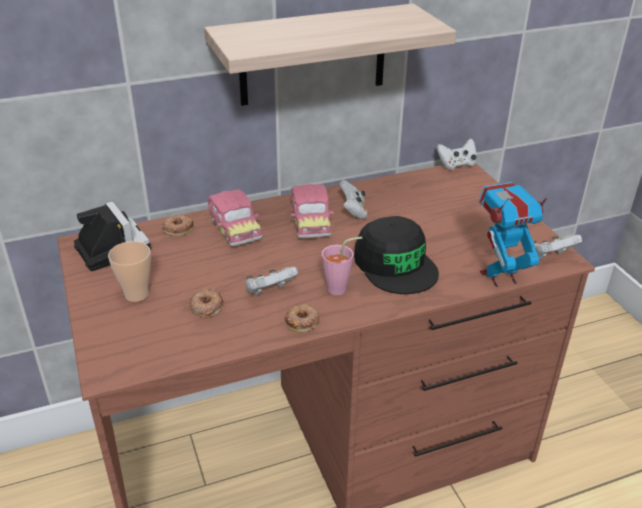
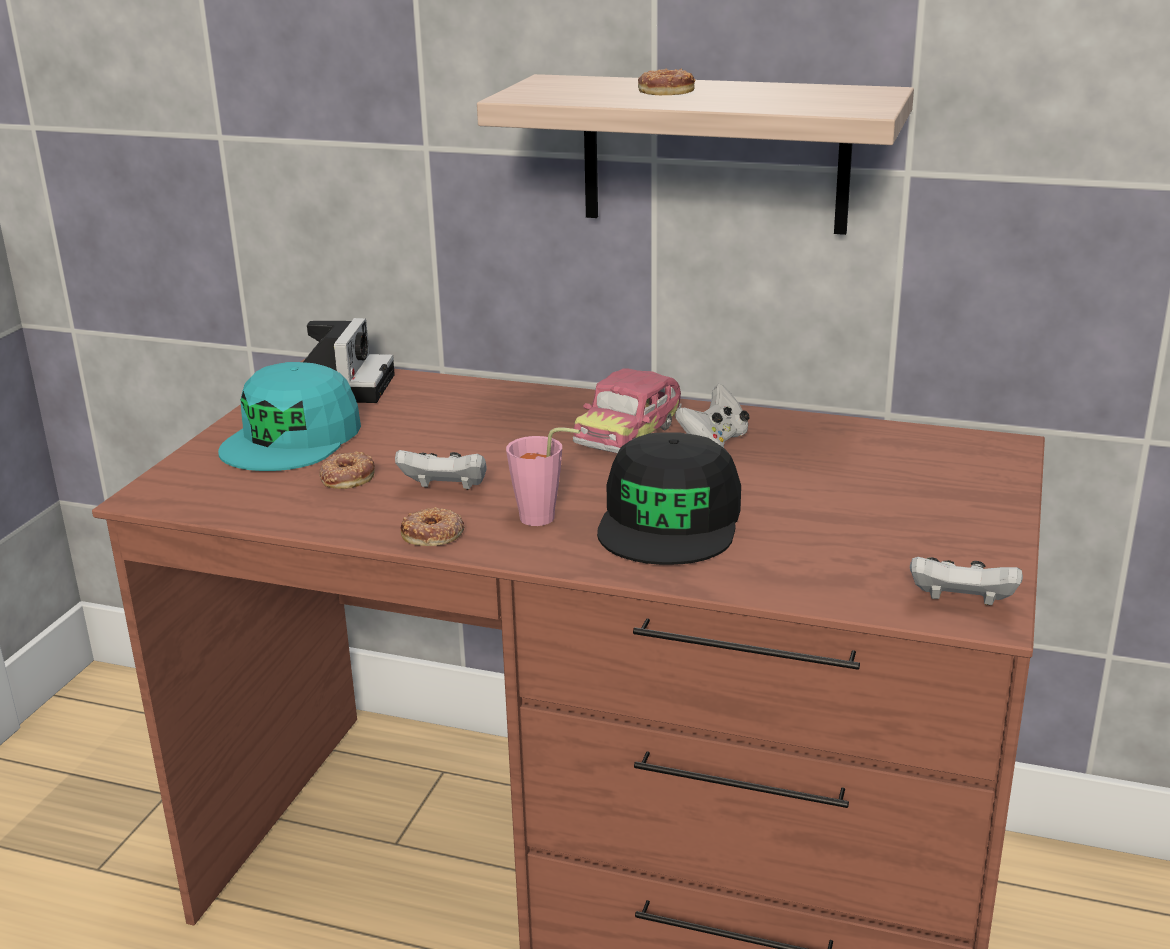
camera: 40 degrees right, 10 degrees down
(136, 294) = (293, 438): cup -> turquoise cap
(178, 228) = (446, 389): donut -> donut (666, 90)
(234, 229) = (514, 411): toy car -> none
(456, 165) = (997, 435): white game controller -> none
(499, 276) = (818, 594): toy robot -> none

